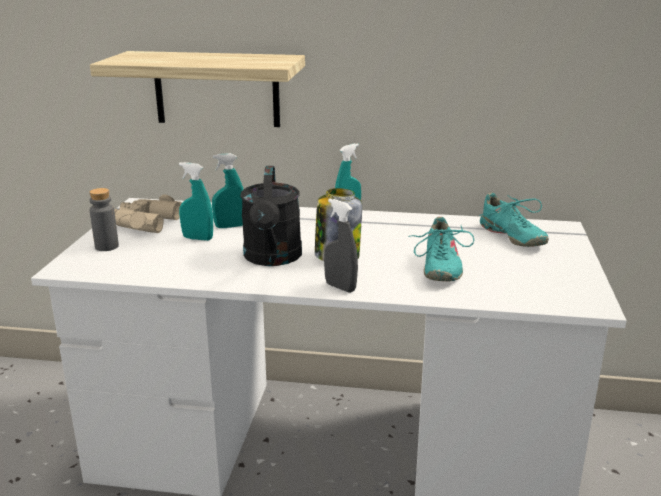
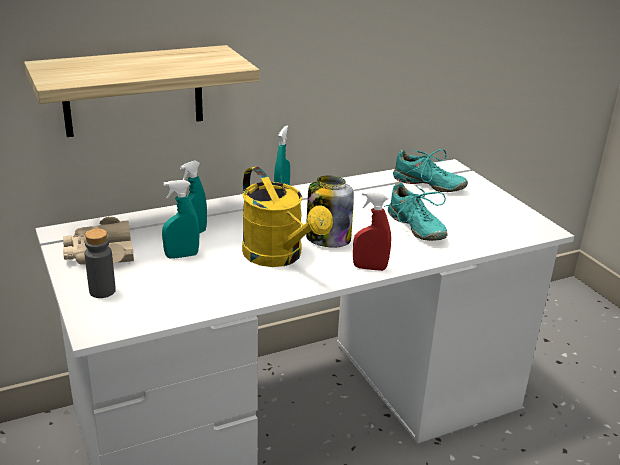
camera: 35 degrees left, 5 degrees up
(272, 258) = (279, 257): black watering can -> yellow watering can
(340, 287) = (369, 268): grey spray bottle -> red spray bottle

